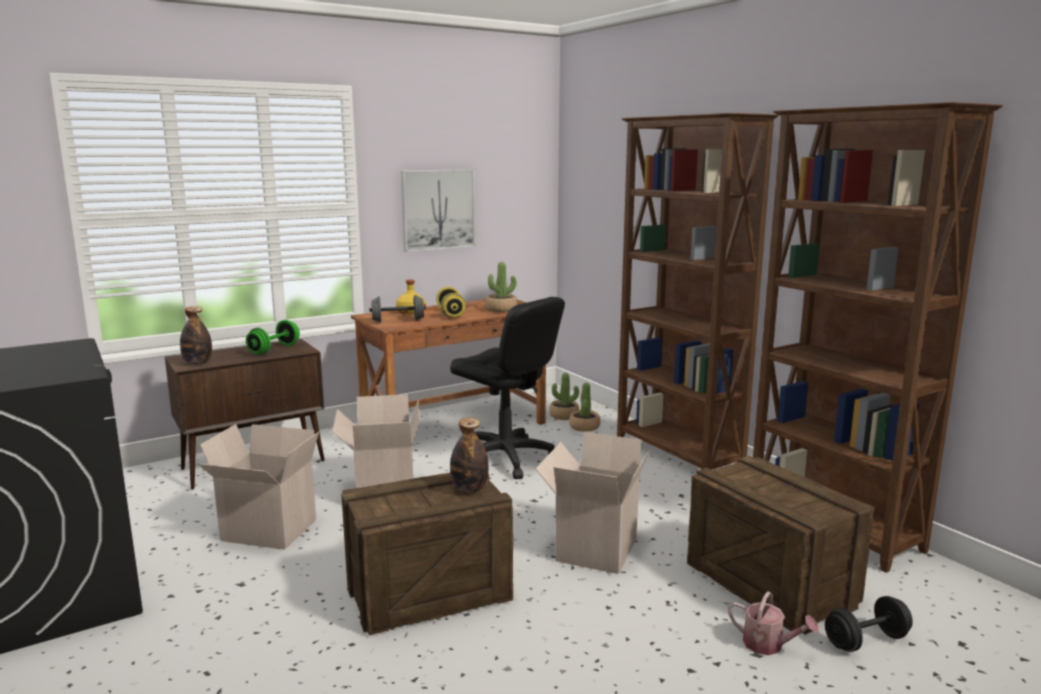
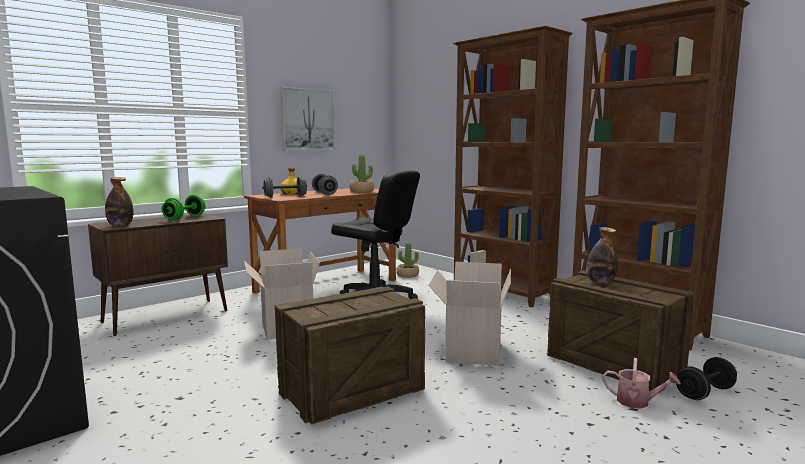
camera: 10 degrees left, 5 degrees down
(266, 531) = (191, 359): cardboard box -> none
(451, 314) = (324, 193): yellow dumbbell -> grey dumbbell
(469, 489) = (383, 298): bottle -> bottle (600, 282)
(584, 427) = (426, 281): potted plant -> none

